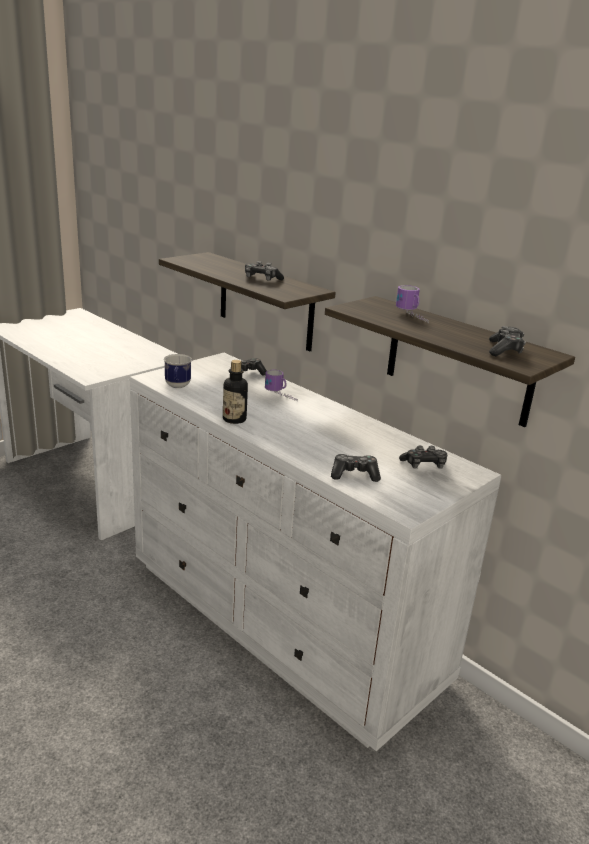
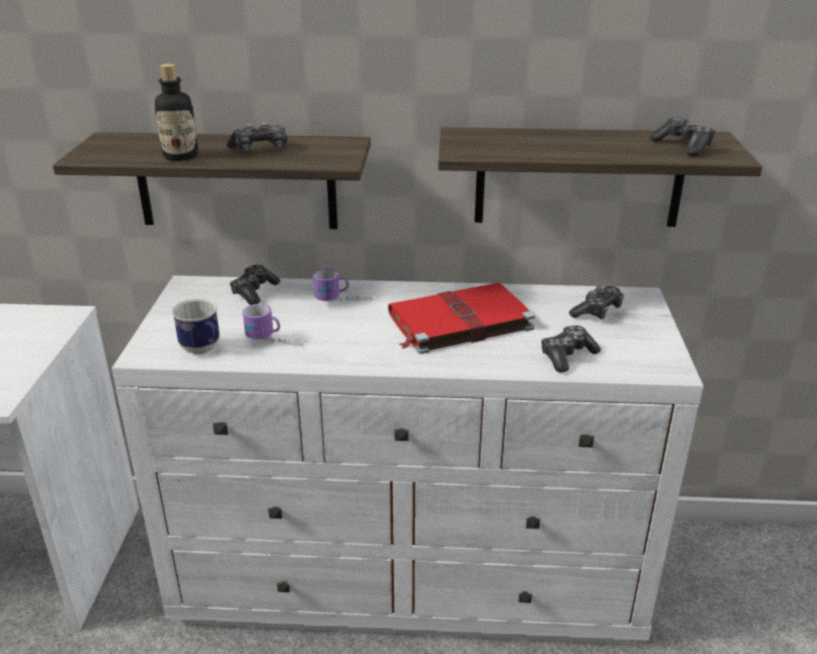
camera: 40 degrees left, 5 degrees up
(234, 419) = (347, 358): bottle -> bottle (180, 156)
(325, 431) = (457, 322): none -> red book
(413, 317) = (537, 140): mug -> mug (275, 343)

